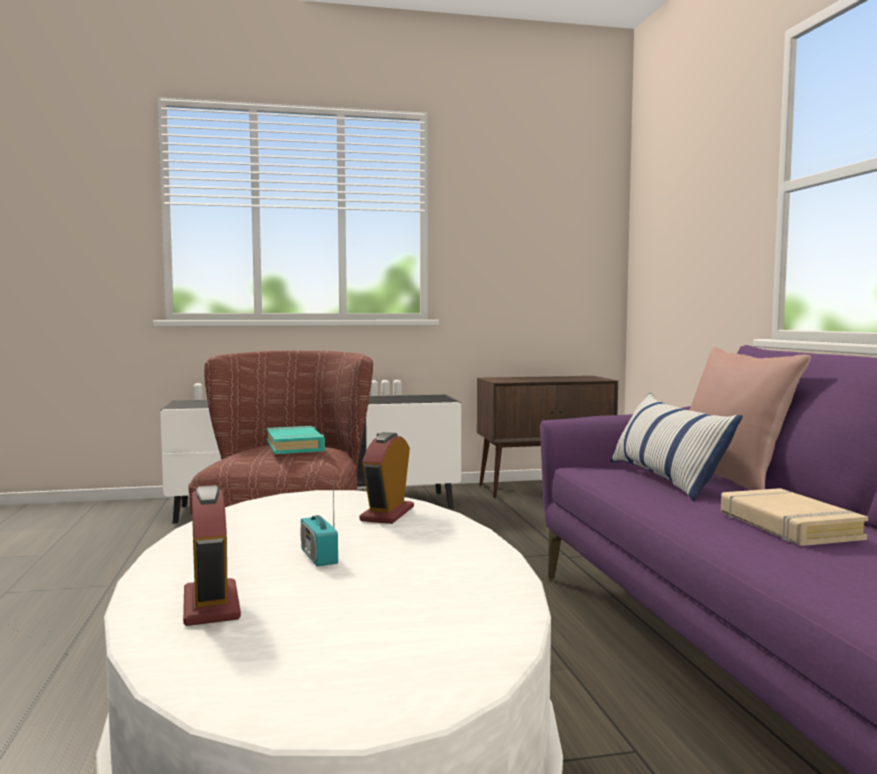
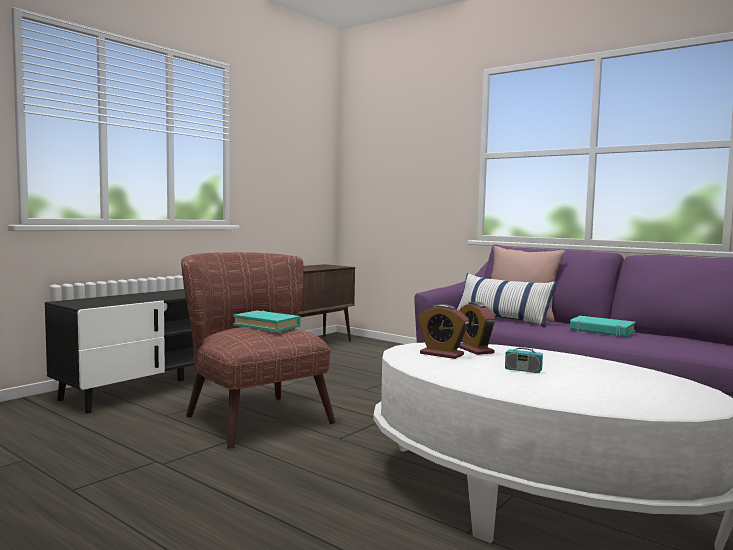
camera: 40 degrees left, 0 degrees up
(211, 605) = (561, 393): alarm clock -> alarm clock (441, 354)
(787, 526) = (602, 331): beige book -> turquoise book

